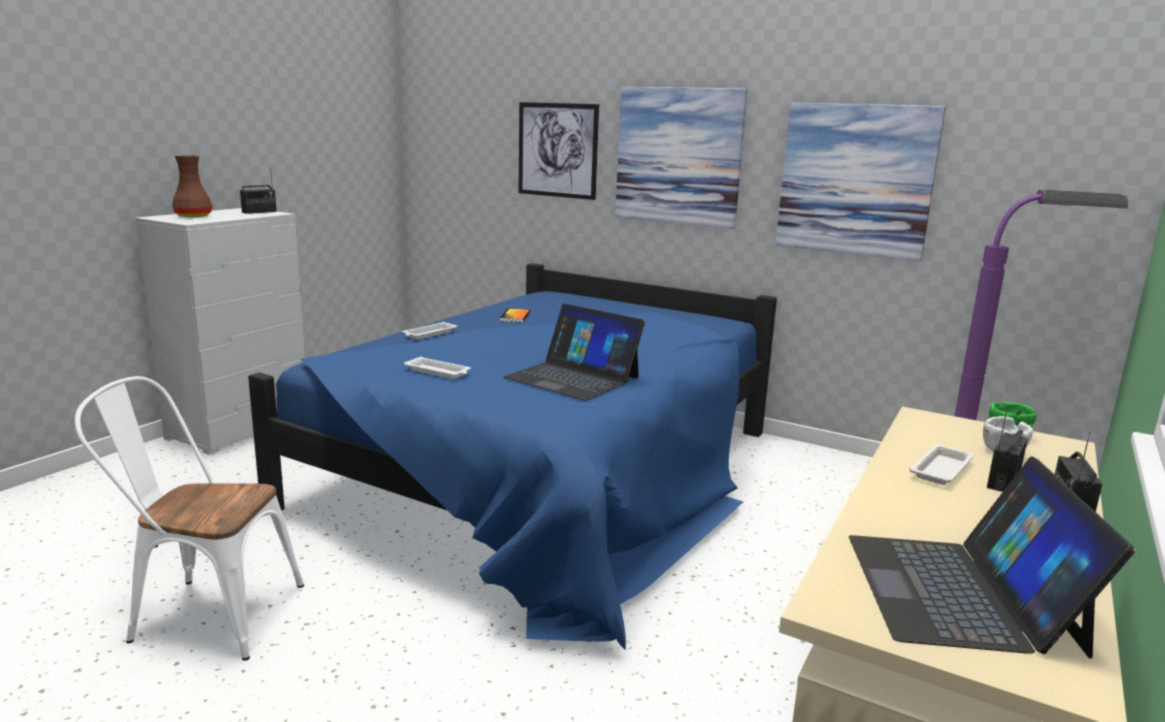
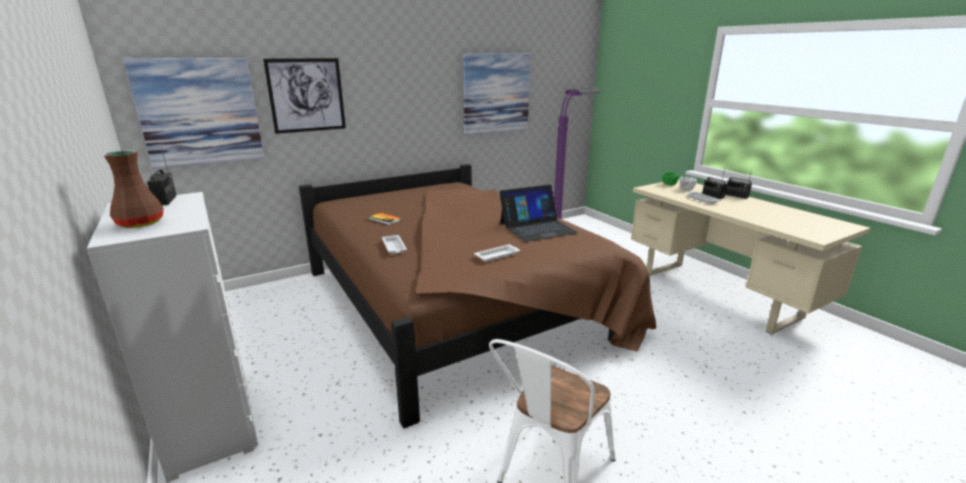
camera: 60 degrees left, 5 degrees up
(550, 474) = (460, 303): blue bed -> brown bed
(678, 156) = (401, 90): picture -> picture (200, 112)
(961, 591) = (799, 221): laptop -> none

